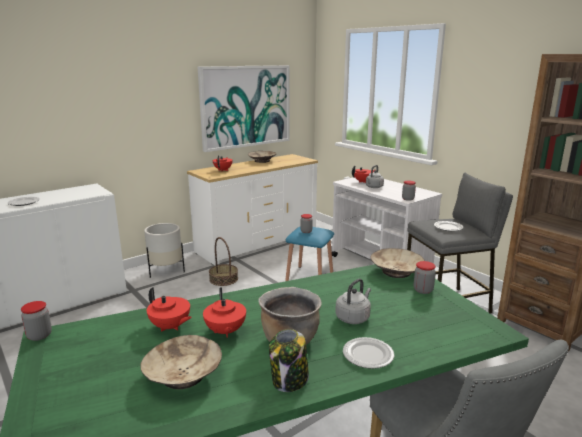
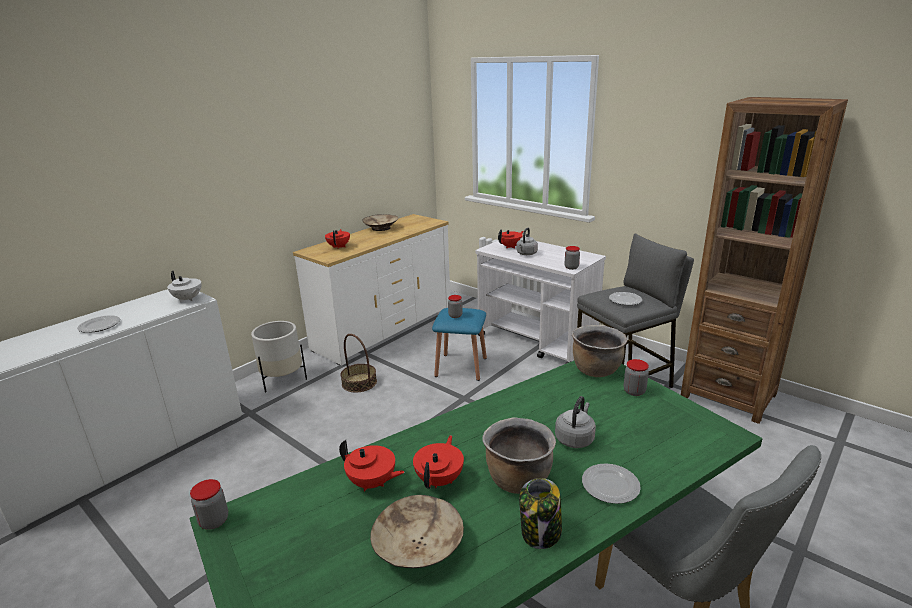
camera: 10 degrees left, 5 degrees up
(93, 192) = (188, 299): none -> white teapot
(225, 331) = (440, 479): red teapot -> red teapot turned 135 degrees counterclockwise
(246, 106) = (355, 162): picture -> none
(396, 271) = (596, 370): beige bowl -> brown cooking pot

